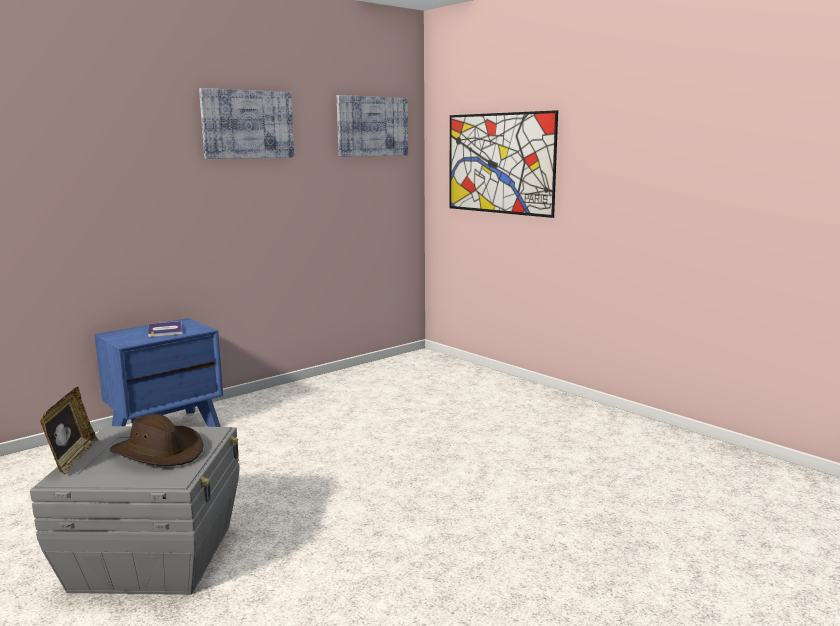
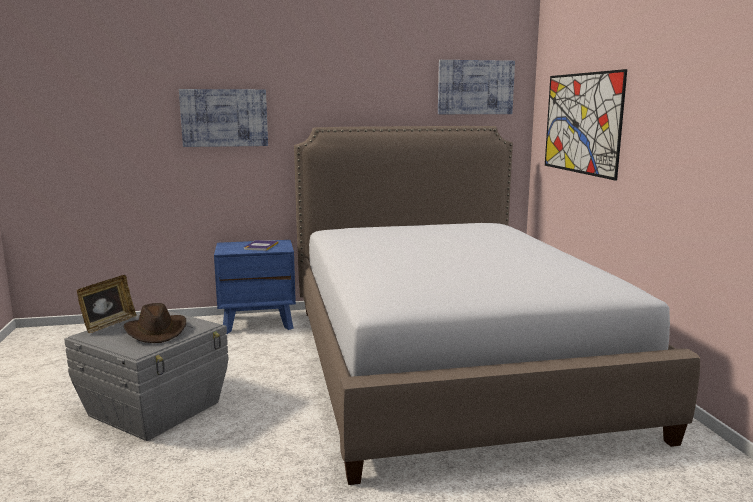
camera: 30 degrees right, 0 degrees up
(247, 124) = (352, 86): picture -> picture (224, 118)
(429, 425) = (447, 363): none -> bed

